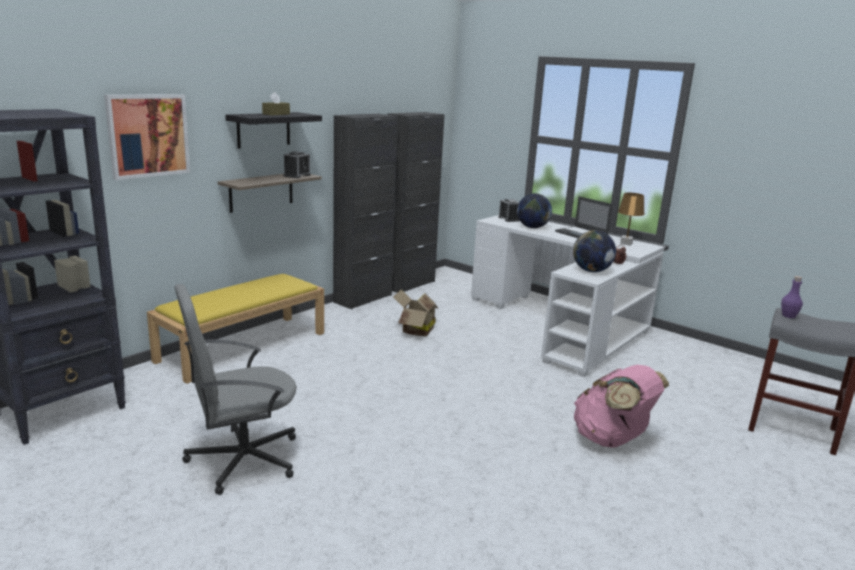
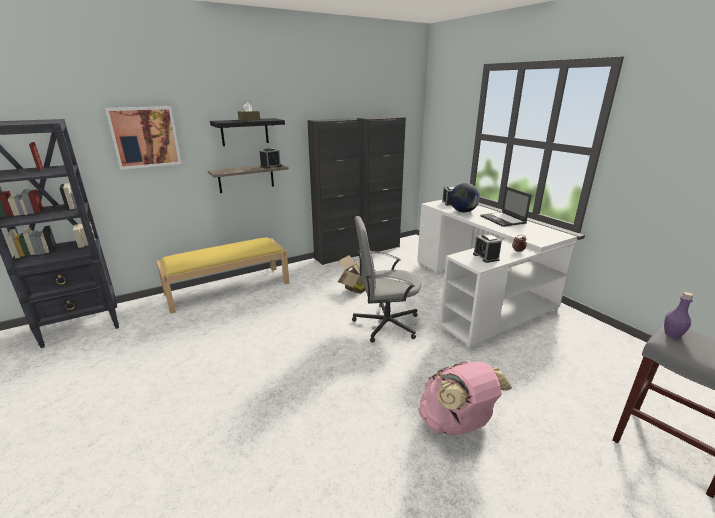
camera: 20 degrees right, 5 degrees up
(242, 459) = (151, 385): grey office chair -> grey office chair (385, 324)
(591, 271) = (486, 257): globe -> alarm clock
(626, 243) = (539, 231): brown table lamp -> none

